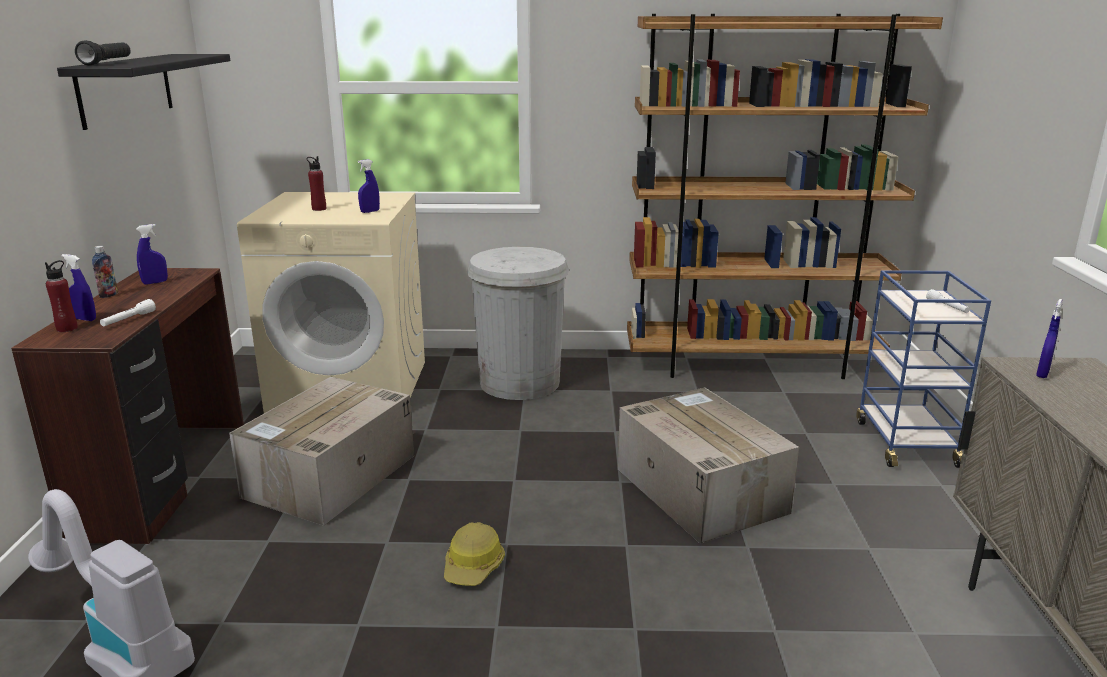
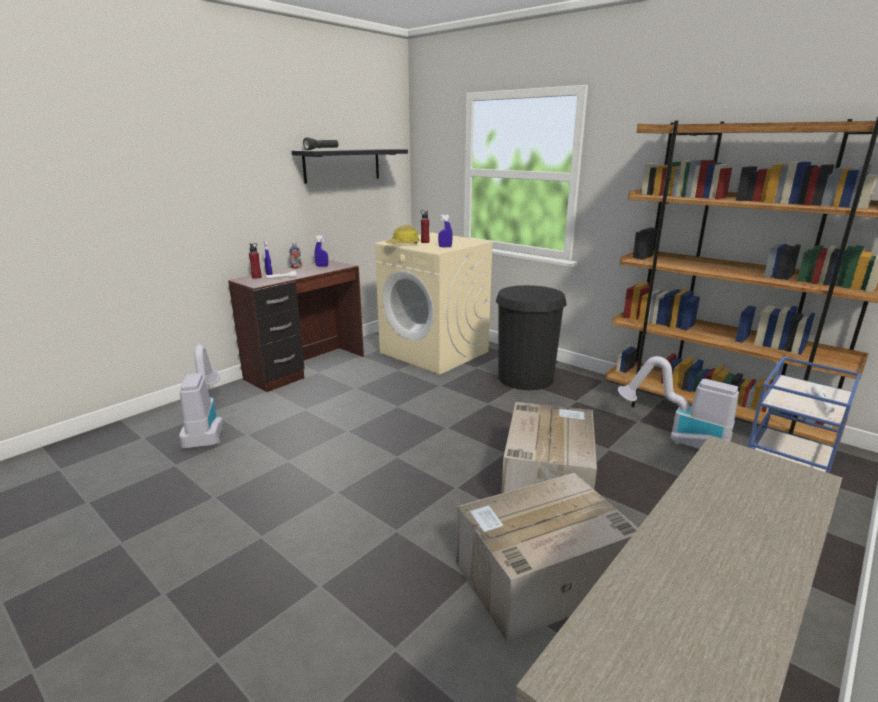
camera: 40 degrees right, 0 degrees up
(329, 477) = (366, 391): cardboard box -> cardboard box (539, 577)
(474, 566) = (367, 460): hard hat -> hard hat (403, 244)
(519, 382) = (525, 378): white trash can -> black trash can
(750, 395) = (678, 438): none -> vacuum cleaner
(1042, 374) = (739, 466): blue spray bottle -> none

